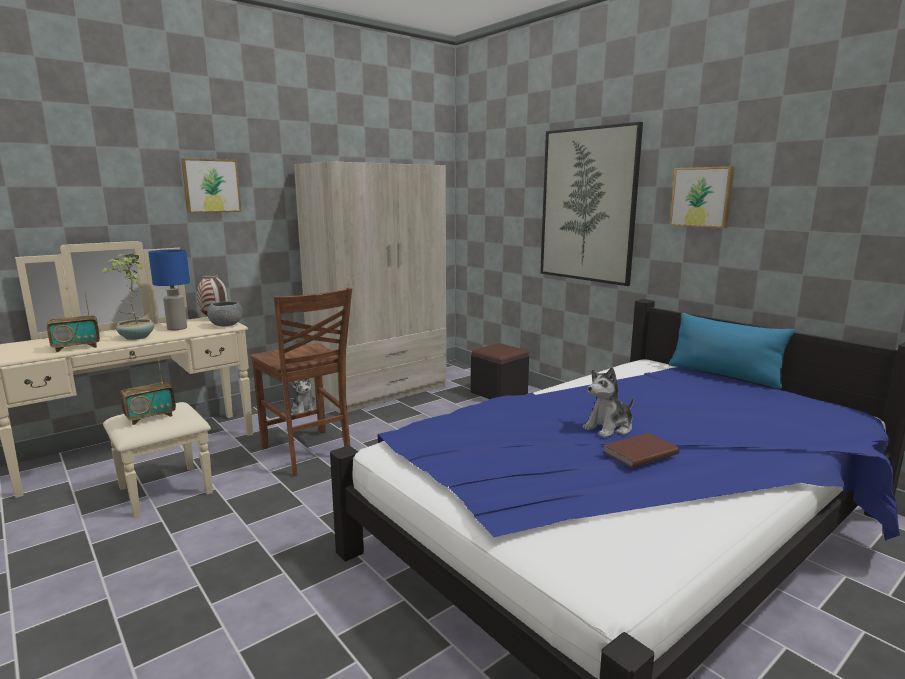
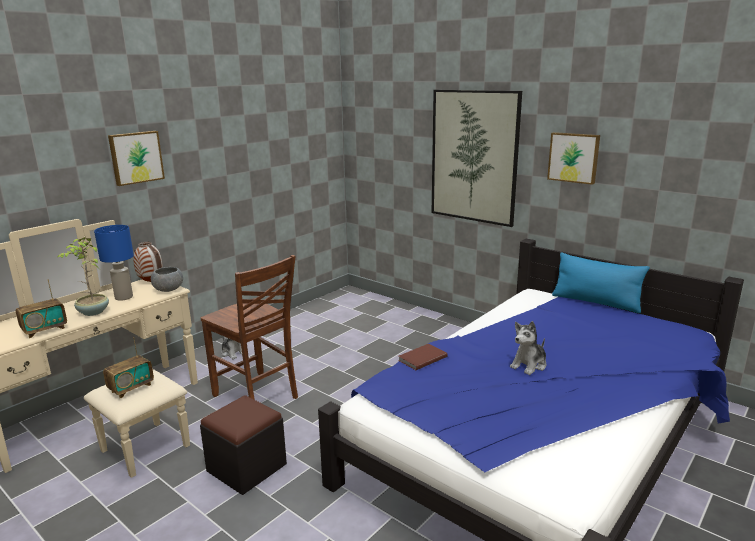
camera: 10 degrees left, 5 degrees up
(380, 391) = (294, 325): beige wardrobe -> none
(499, 393) = (400, 318): black ottoman -> black ottoman (247, 468)
(638, 452) = (558, 386): brown book -> brown book (421, 358)

